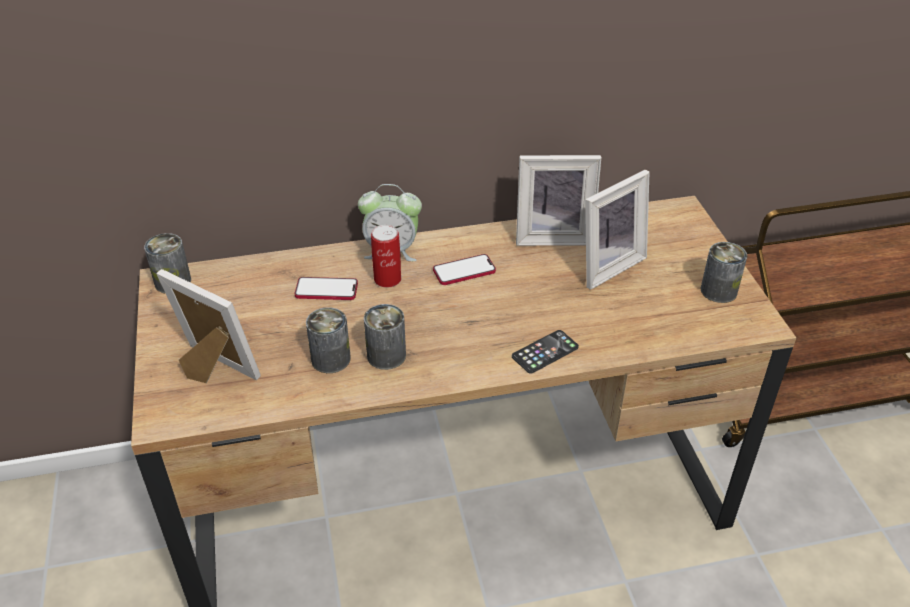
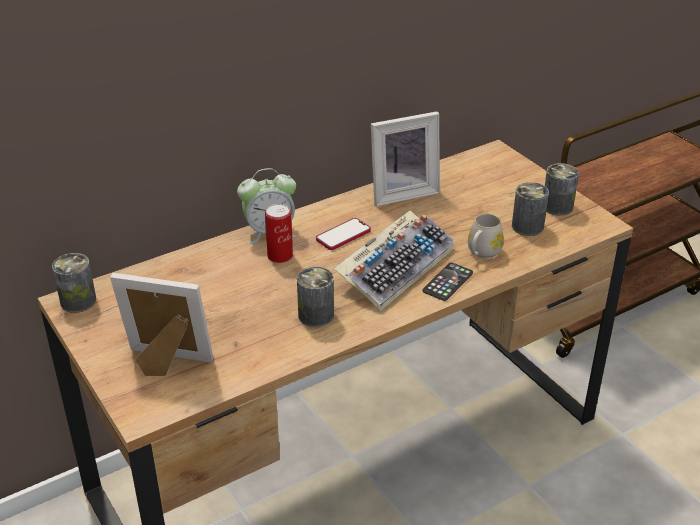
camera: 20 degrees left, 5 degrees down
(326, 290) = (230, 276): phone -> none
(331, 359) = (268, 329): can -> can (527, 226)
(499, 320) = (396, 266): none -> keyboard
(602, 326) = (482, 253): none -> white mug
(606, 265) = (458, 206): picture frame -> none

